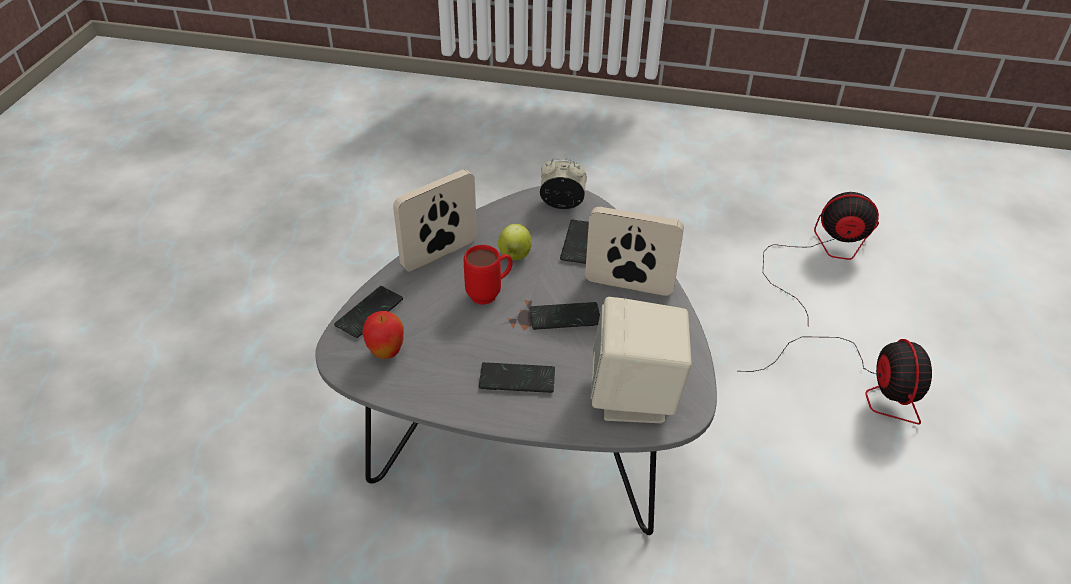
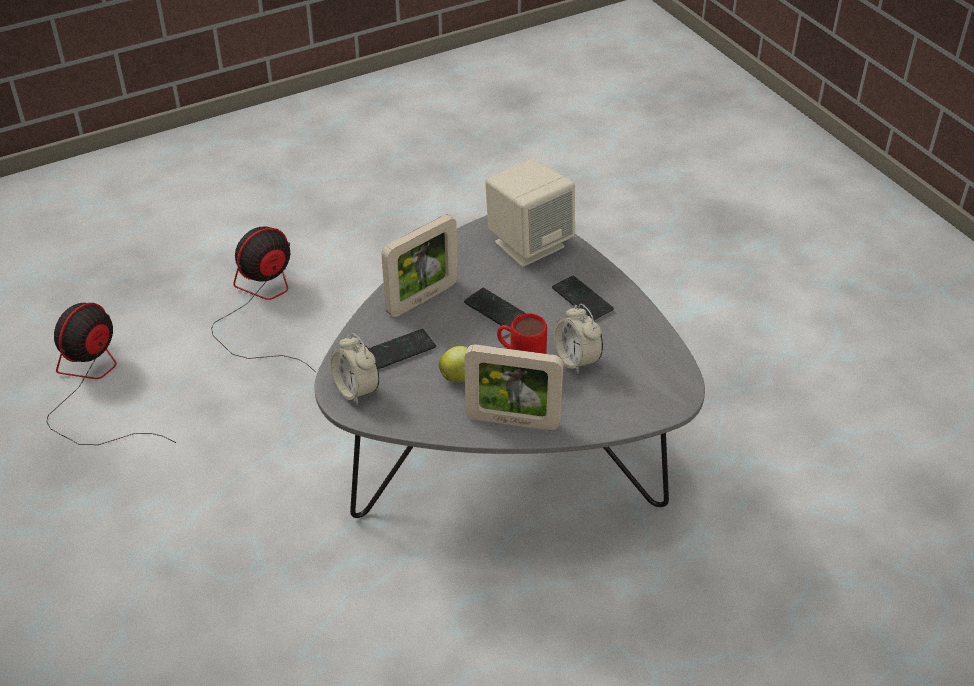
camera: 130 degrees left, 0 degrees up
(369, 313) = (624, 412): phone -> none
(386, 353) = (645, 374): apple -> none
(452, 325) = (576, 360): none -> alarm clock
(629, 285) = (422, 298): picture frame -> picture frame turned 105 degrees counterclockwise
(820, 257) = (94, 386): fan -> fan turned 60 degrees clockwise

